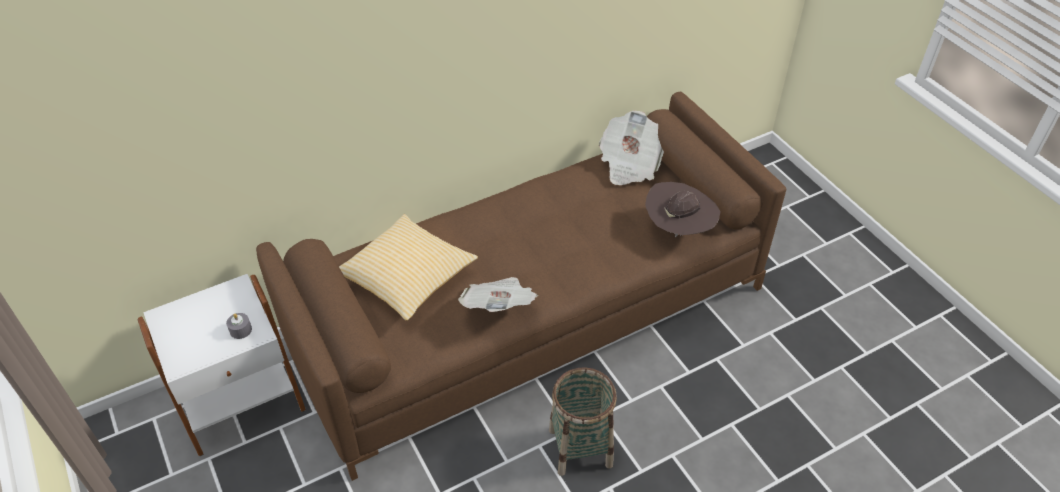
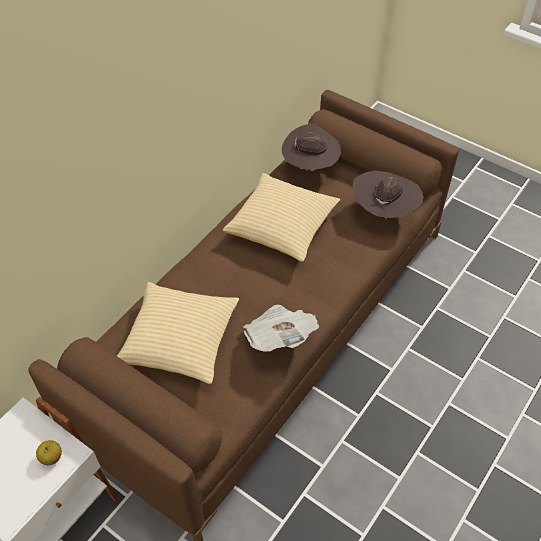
camera: 25 degrees left, 5 degrees up
(240, 330) = (51, 457): grey candle -> apple
(565, 211) = (281, 227): none -> pillow
(580, 447) = (375, 427): basket -> none
(629, 163) = (310, 166): newspaper -> brown hat

